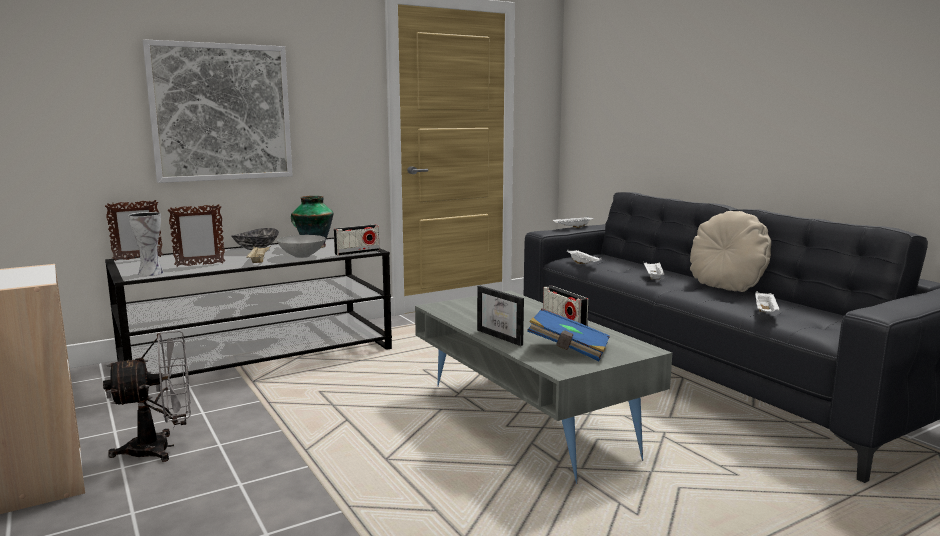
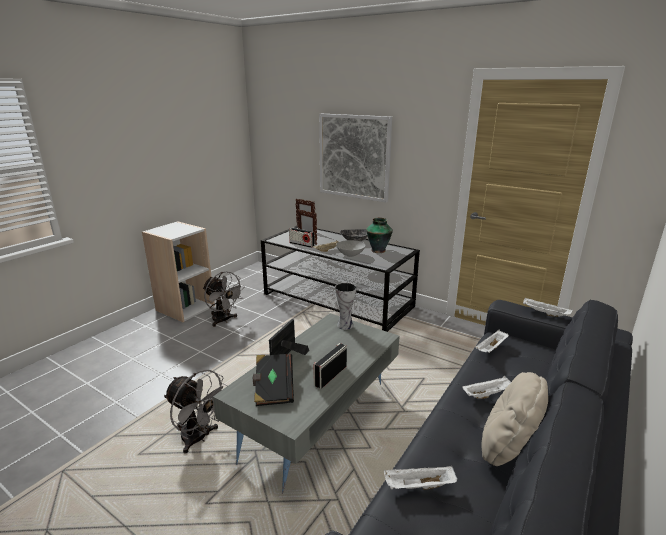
camera: 65 degrees right, 10 degrees up
(150, 273) = (283, 239): vase -> vase (345, 325)
(357, 252) = (375, 264): radio -> radio (301, 244)
(498, 509) = (199, 438): none -> grey fan
(568, 350) = (273, 388): blue book -> black book

